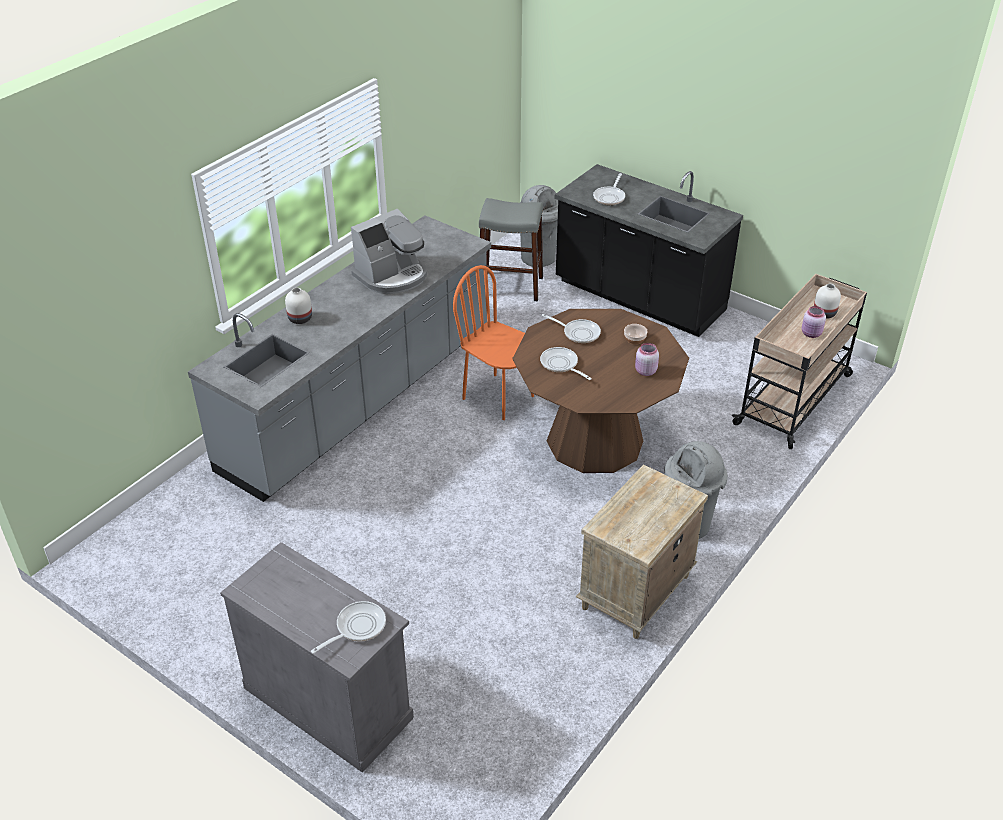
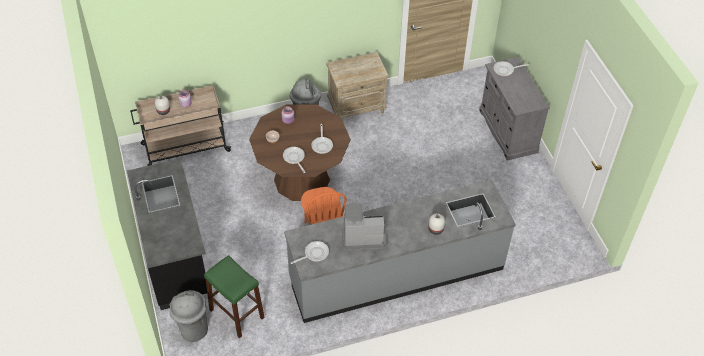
camera: 145 degrees left, 10 degrees up
(510, 286) = (236, 313): grey stool -> green stool
(610, 197) = (177, 228): frying pan -> frying pan (314, 254)

